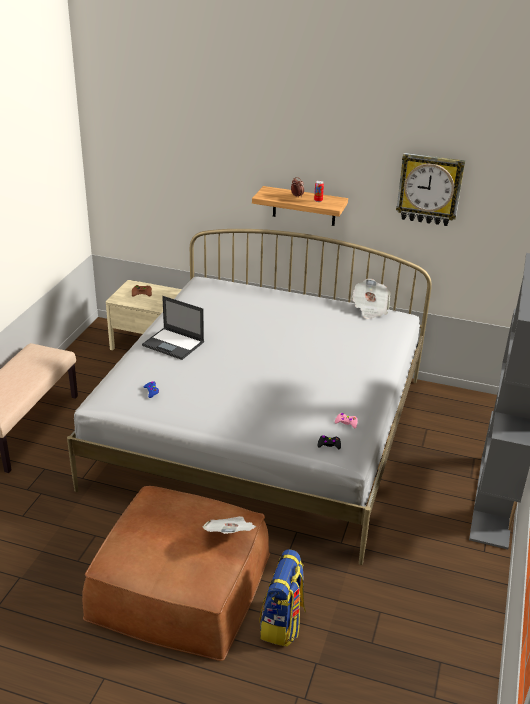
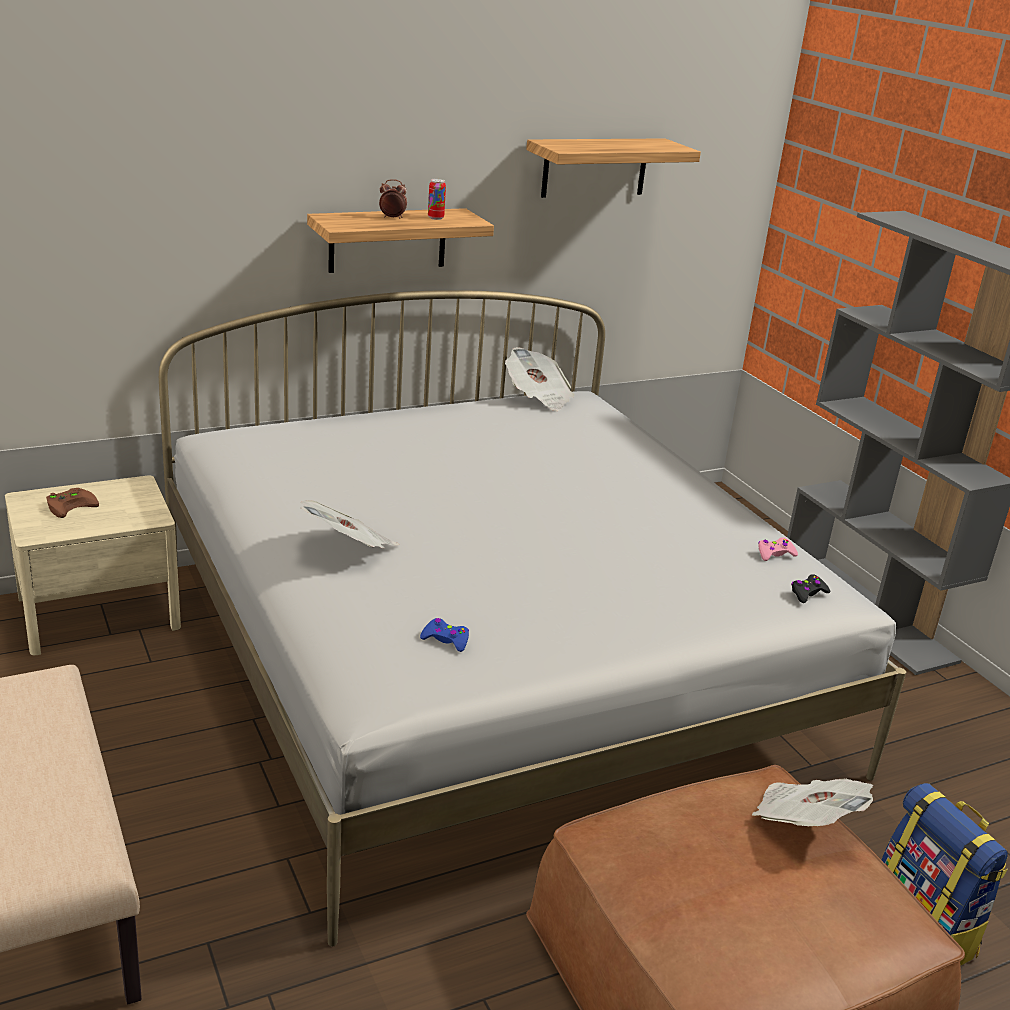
camera: 45 degrees left, 5 degrees down
(174, 344) = (349, 548): laptop -> newspaper
(429, 189) = (595, 167): wall clock -> shelf

